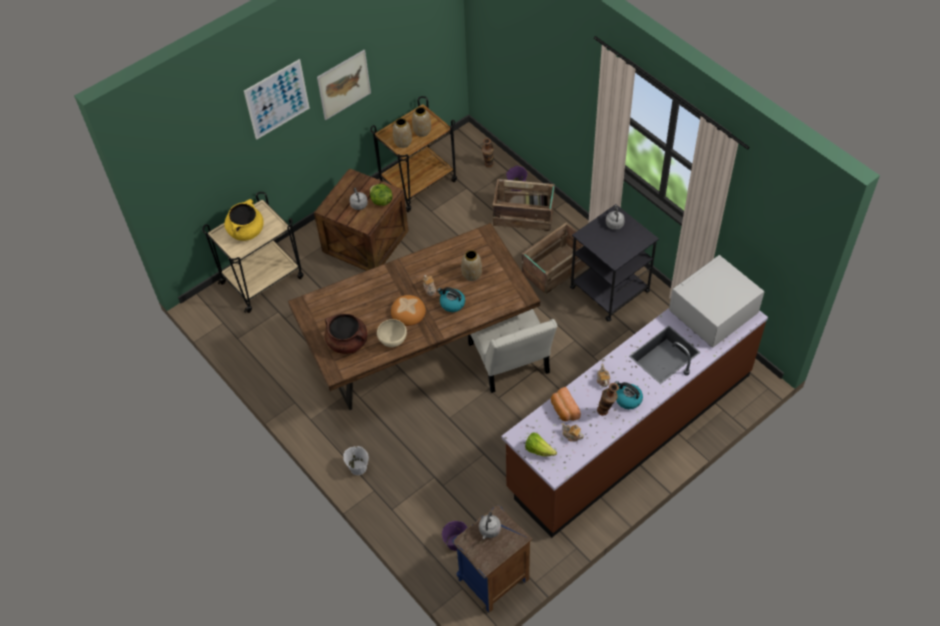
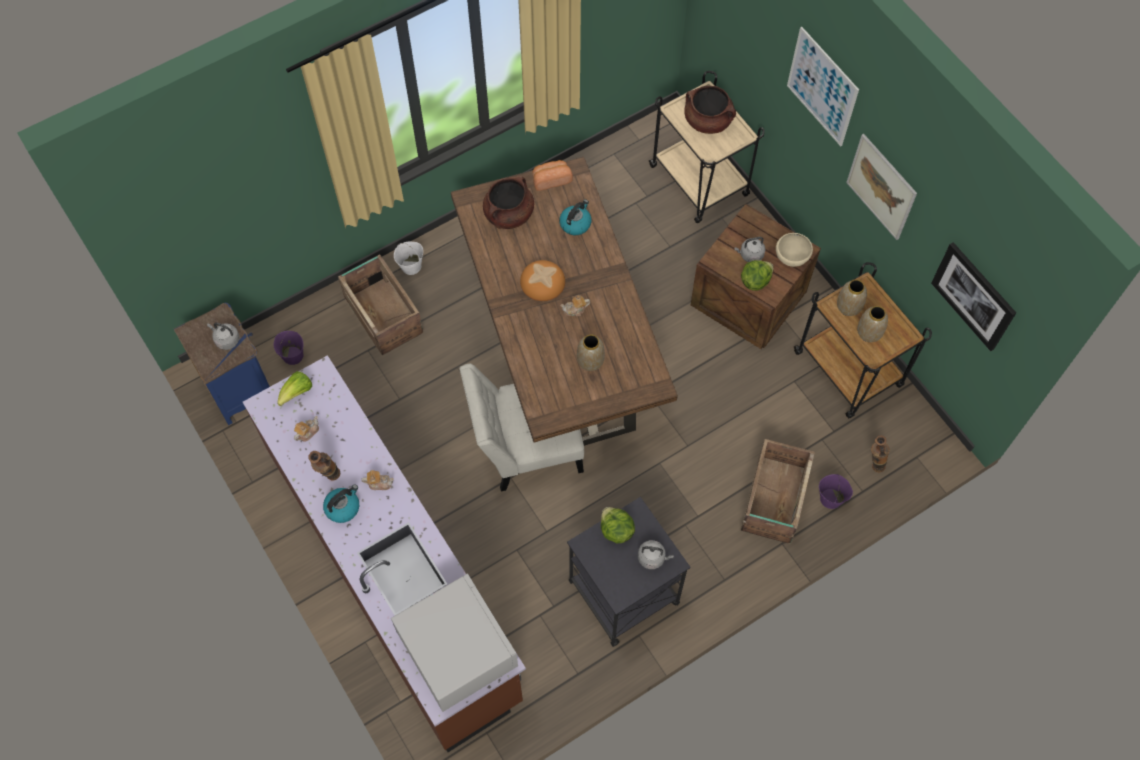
camera: 95 degrees right, 10 degrees up
(246, 231) = (708, 121): yellow cooking pot -> brown cooking pot
(393, 341) = (501, 262): beige bowl -> beige bowl (791, 259)
(422, 41) = (974, 296): none -> picture
(452, 303) = (546, 332): kettle -> kettle (575, 223)
(554, 268) = (671, 526): crate -> crate (383, 314)
(564, 410) = (345, 429): bread -> bread (551, 179)
(600, 244) = (616, 530): none -> lettuce

